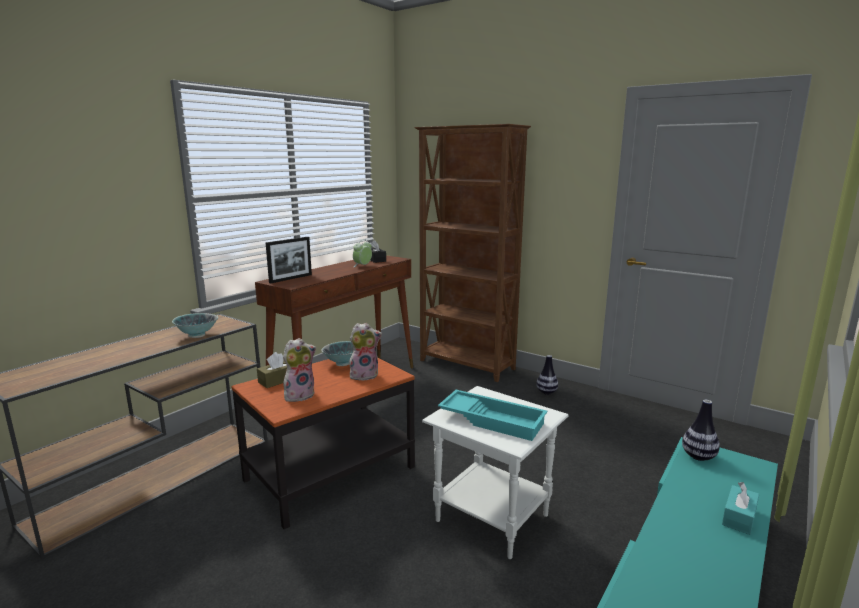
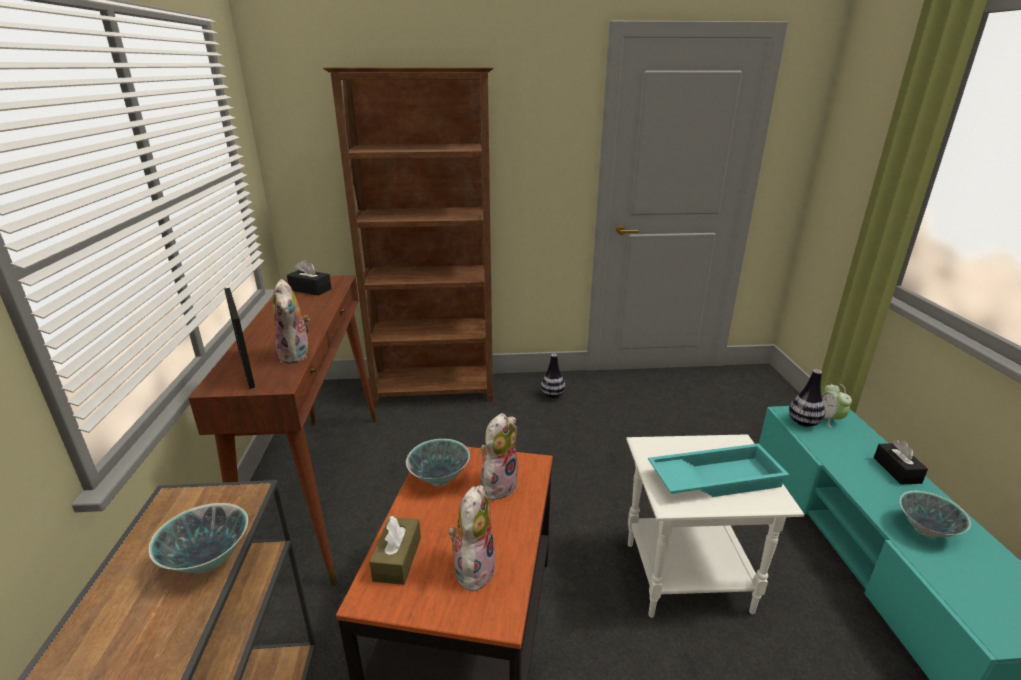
camera: 40 degrees left, 10 degrees up
(291, 278) = (246, 368): picture frame -> picture frame turned 150 degrees clockwise
(317, 279) = (297, 355): none -> plush toy
(362, 266) = (314, 307): alarm clock -> alarm clock (829, 419)
(685, 554) = (925, 530): none -> bowl
(739, 517) = (897, 470): turquoise tissue box -> black tissue box

